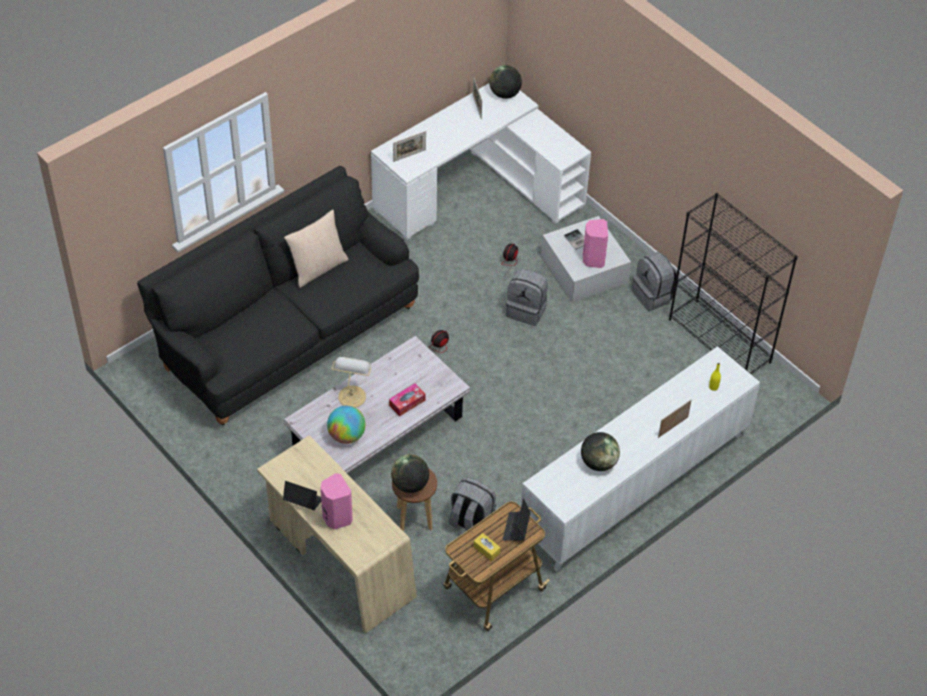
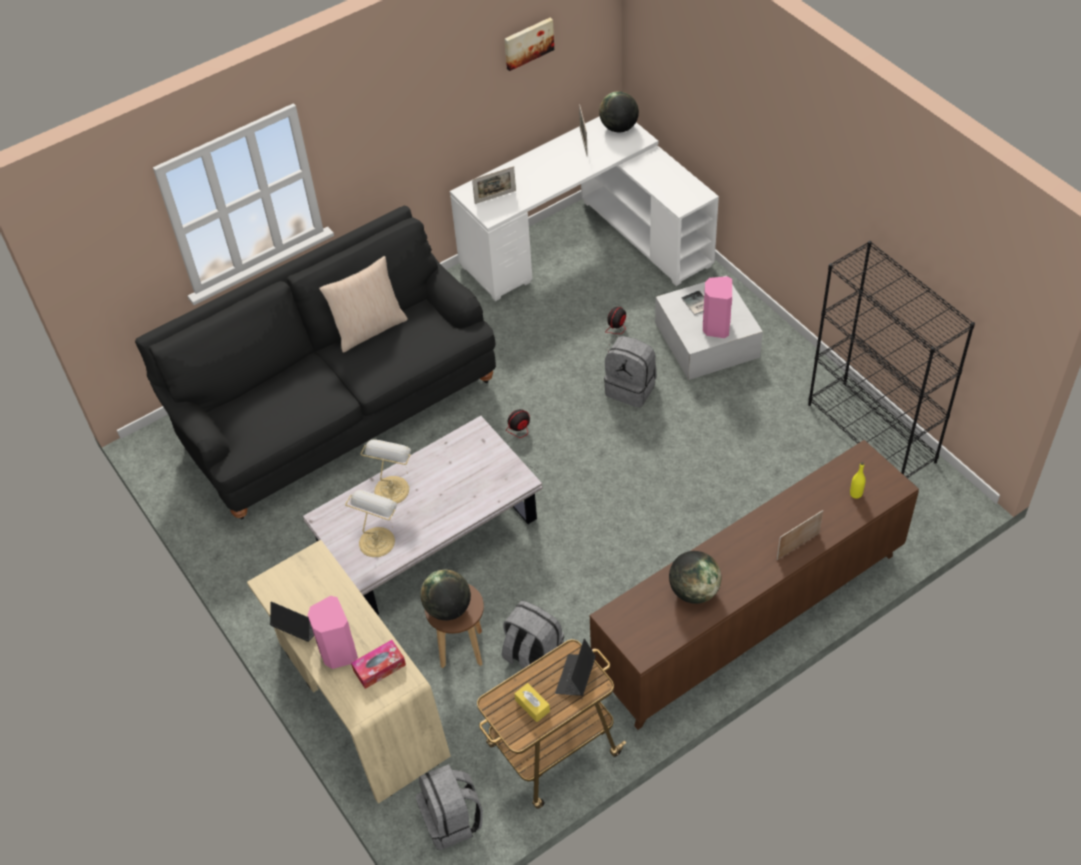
camera: 10 degrees right, 0 degrees up
(346, 435) = (377, 540): globe -> table lamp
(407, 403) = (460, 500): tissue box -> tissue box (379, 668)
(437, 32) = (528, 43): none -> picture
(635, 486) = (750, 618): white cabinet -> brown cabinet
(653, 295) = (791, 374): grey backpack -> grey backpack (452, 820)

